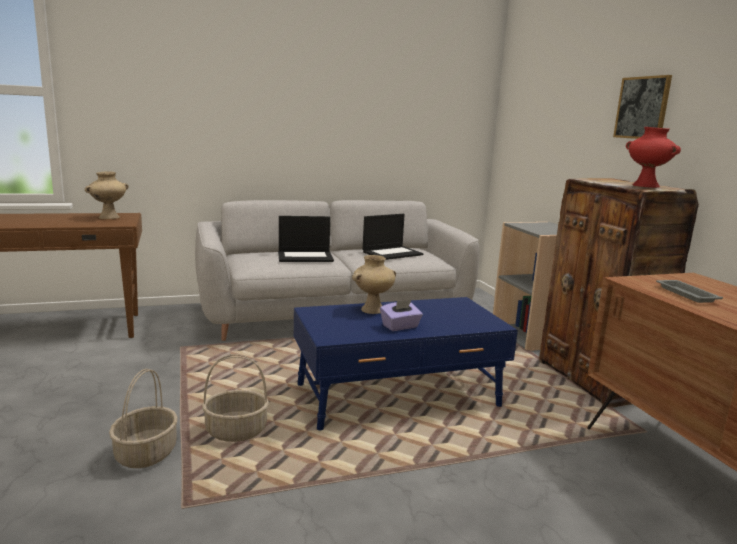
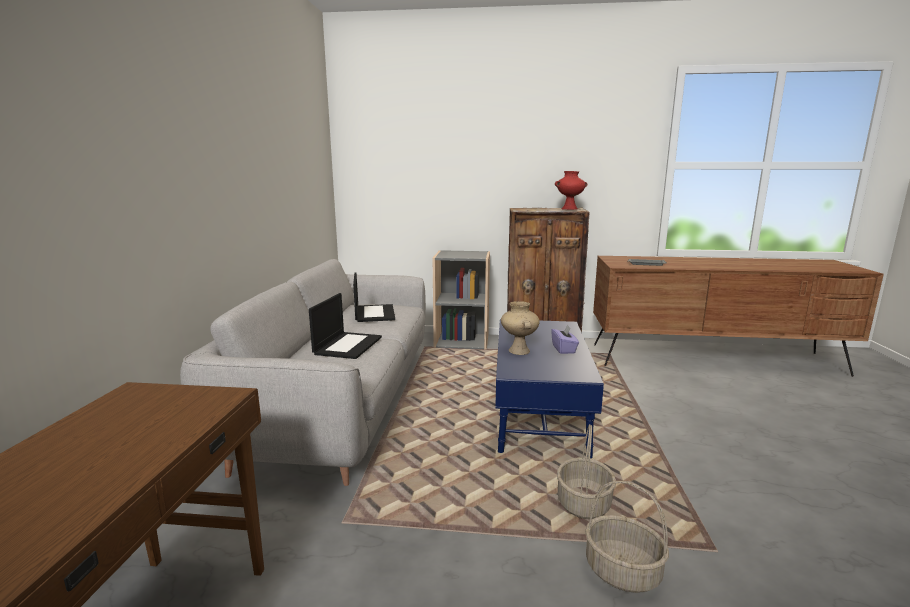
camera: 65 degrees left, 0 degrees up
(109, 217) = (143, 406): beige vase -> none
(642, 108) = (518, 157): picture -> none

